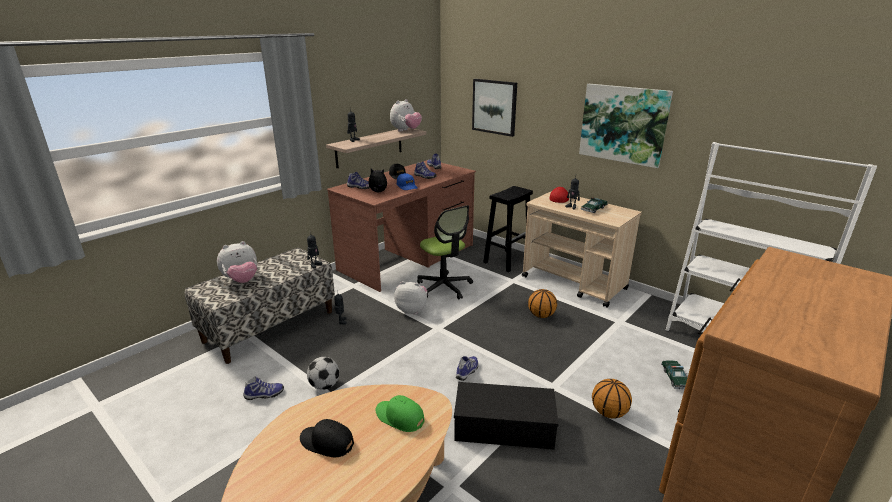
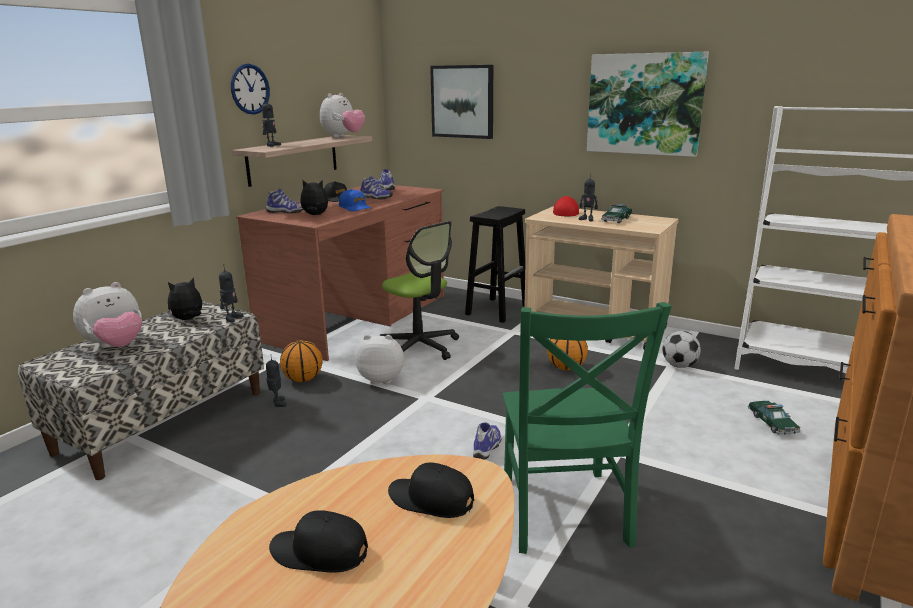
camera: 10 degrees left, 5 degrees down
(264, 395) = (171, 517): shoe -> none
(288, 263) = (188, 319): none -> plush toy
(324, 385) = (270, 492): football -> football (679, 366)
(340, 102) = (250, 89): none -> wall clock
(399, 417) = (431, 499): green cap -> black cap
(502, 427) = (564, 514): black storage box -> green chair
(609, 413) = (706, 476): basketball -> basketball (303, 380)

